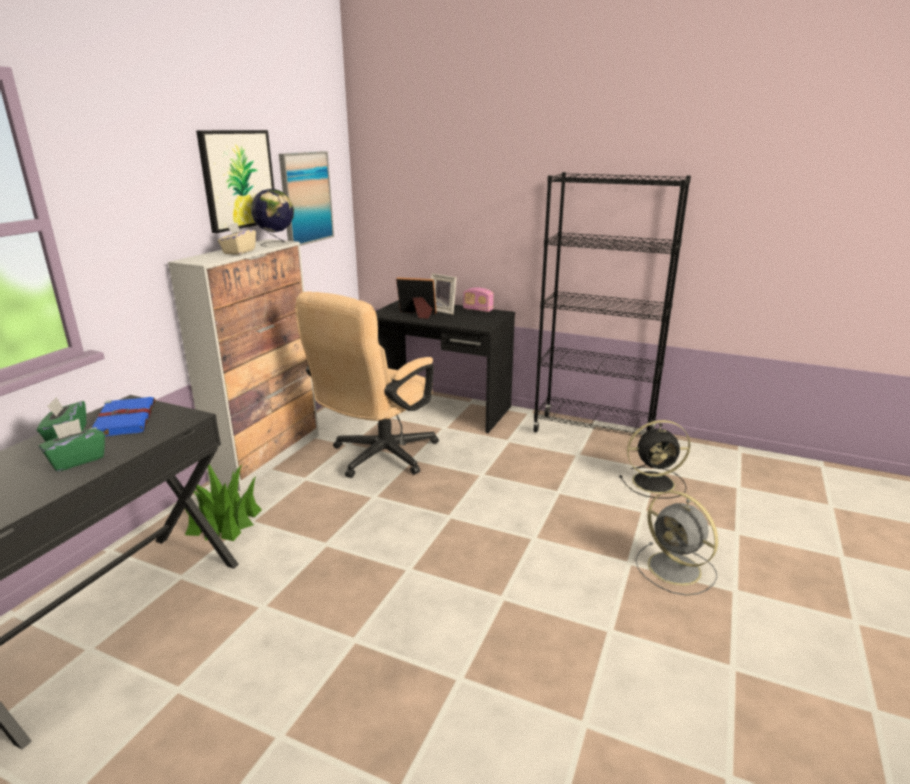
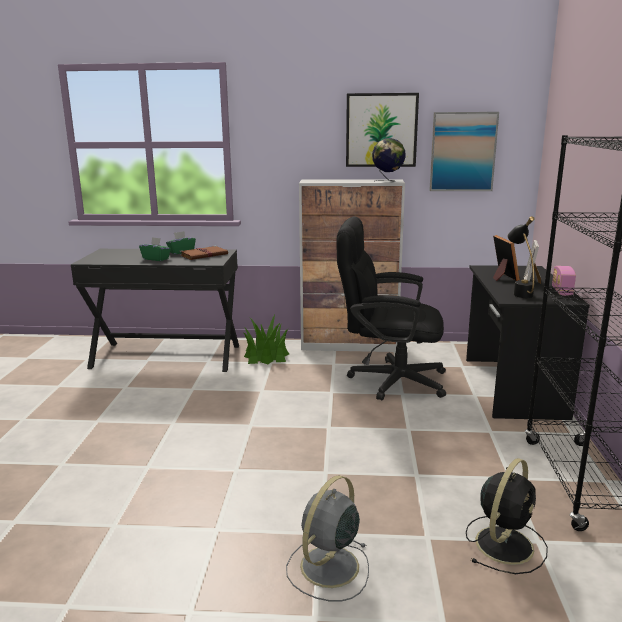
camera: 70 degrees right, 5 degrees down
(125, 419) = (204, 255): blue book -> brown book
(239, 252) = (346, 181): beige tissue box -> none
(377, 458) = (388, 380): beige office chair -> black office chair
(468, 320) = (519, 292): none -> black table lamp
(655, 482) = (505, 543): black fan -> black fan turned 120 degrees counterclockwise

